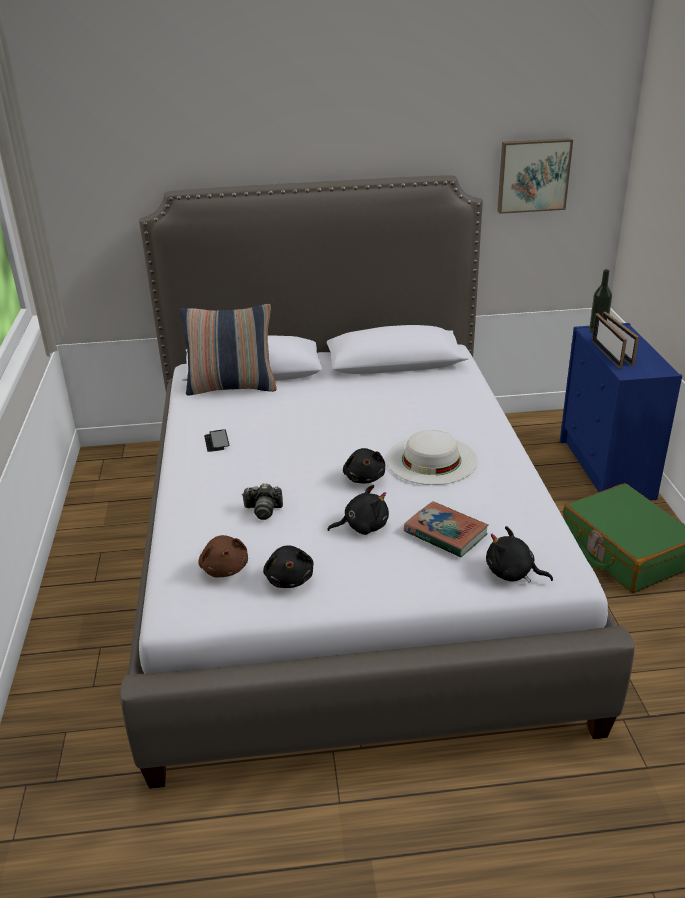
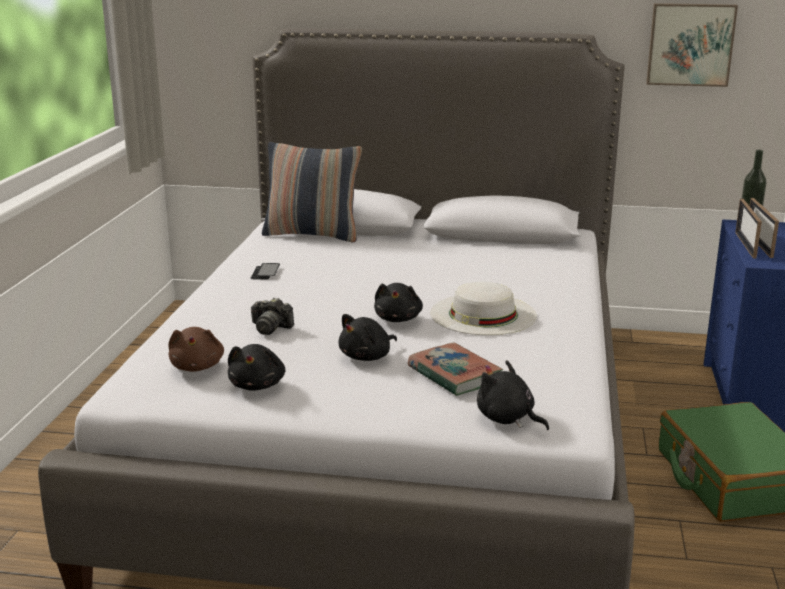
camera: 15 degrees right, 10 degrees down
(363, 526) = (367, 357): black plush toy -> black plush toy turned 135 degrees clockwise

